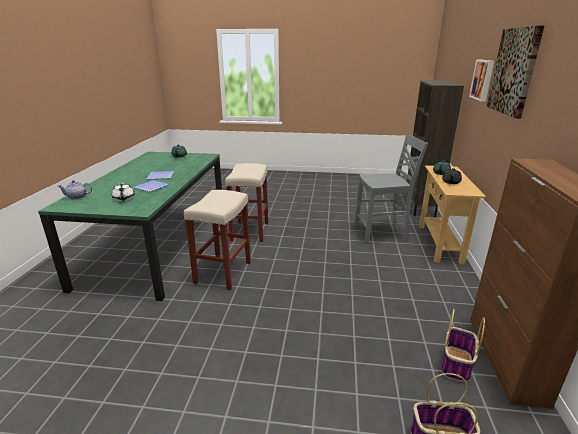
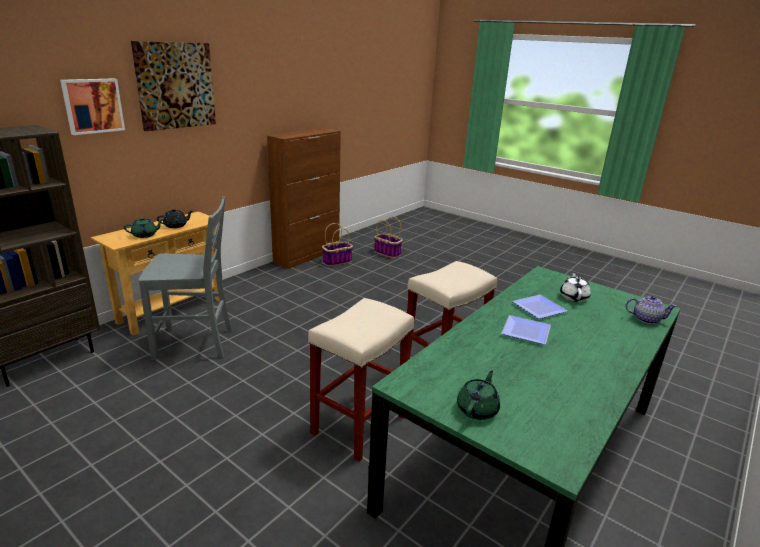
camera: 150 degrees left, 0 degrees up
(382, 233) = (196, 344): grey chair -> grey chair turned 150 degrees clockwise

